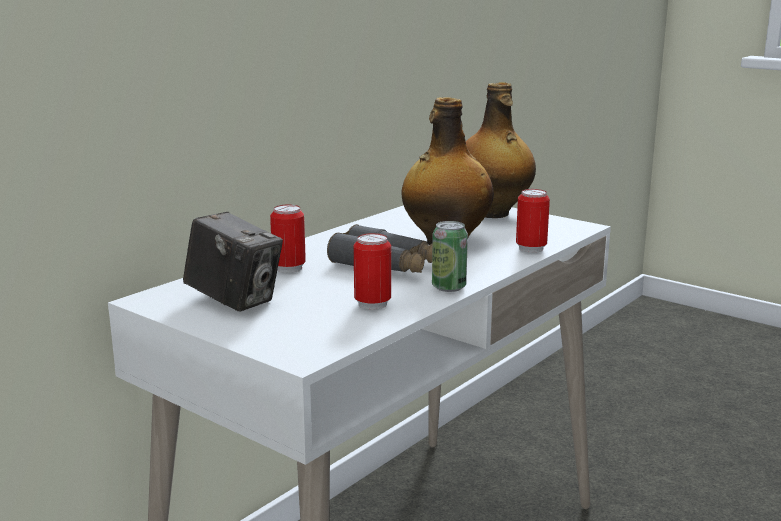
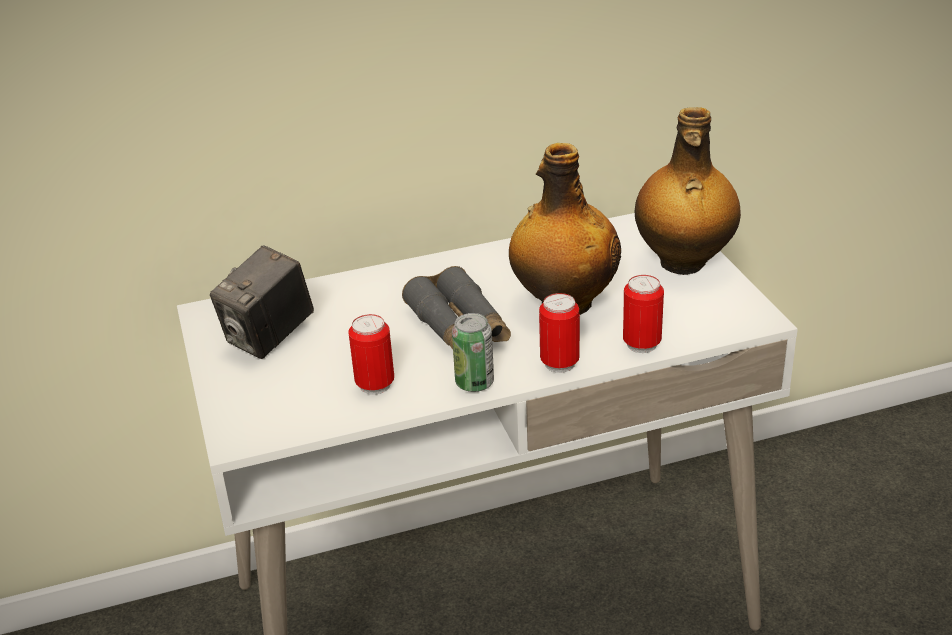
camera: 35 degrees right, 15 degrees up
(234, 300) = (269, 338): camera -> camera turned 60 degrees clockwise
(289, 268) = (366, 302): can -> can (559, 363)

